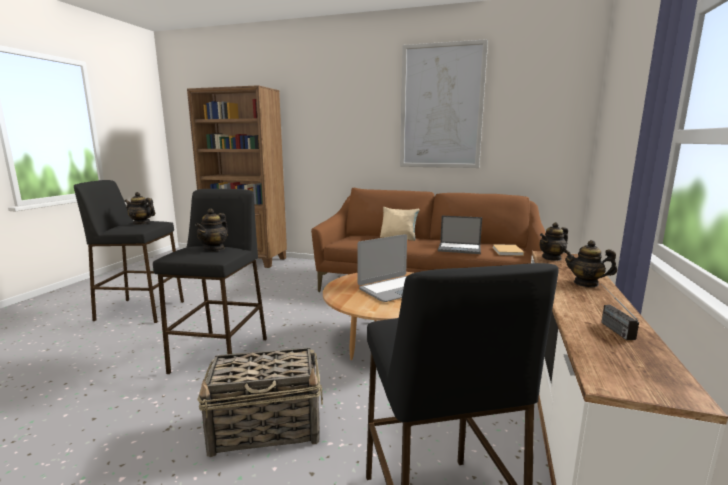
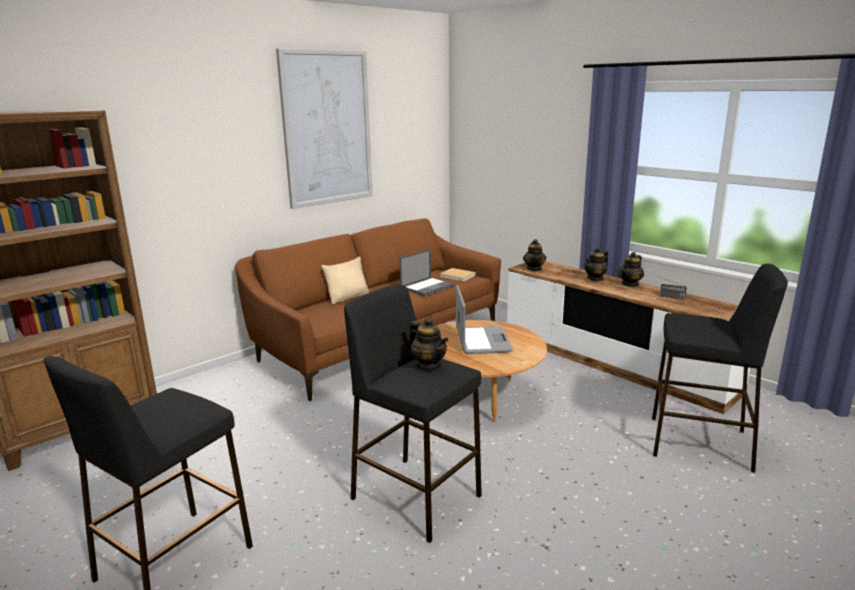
camera: 60 degrees left, 5 degrees up
(141, 223) = (169, 406): teapot -> teapot (630, 284)
(267, 428) = (576, 487): basket -> none

